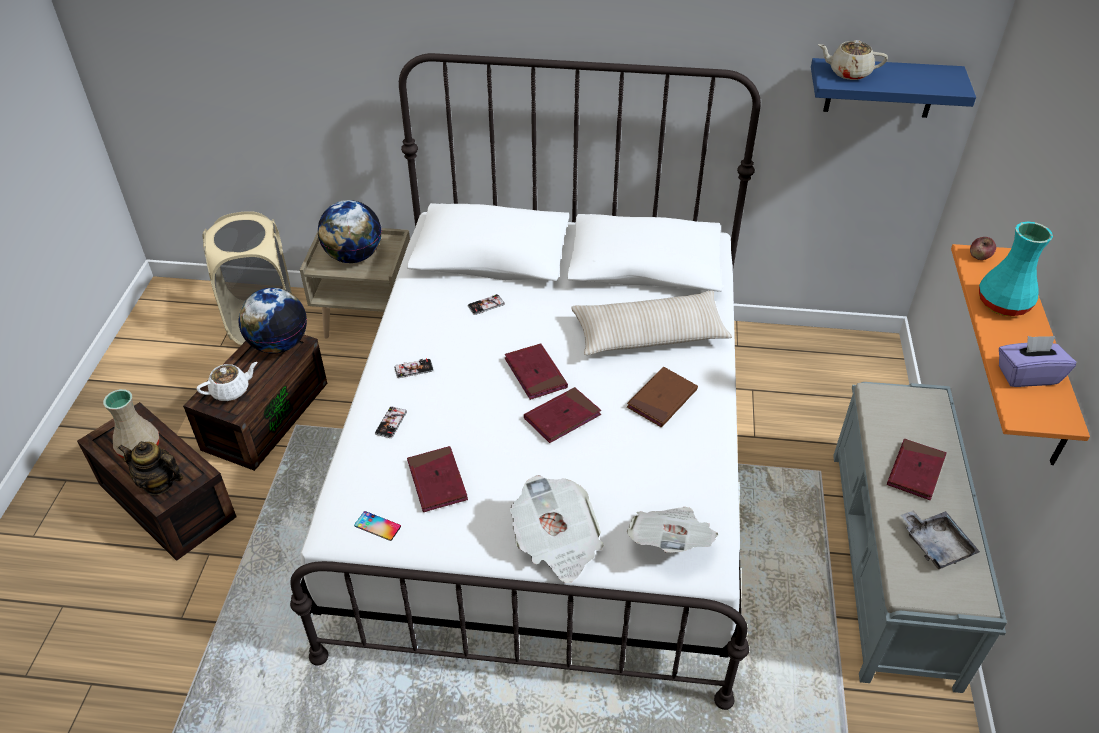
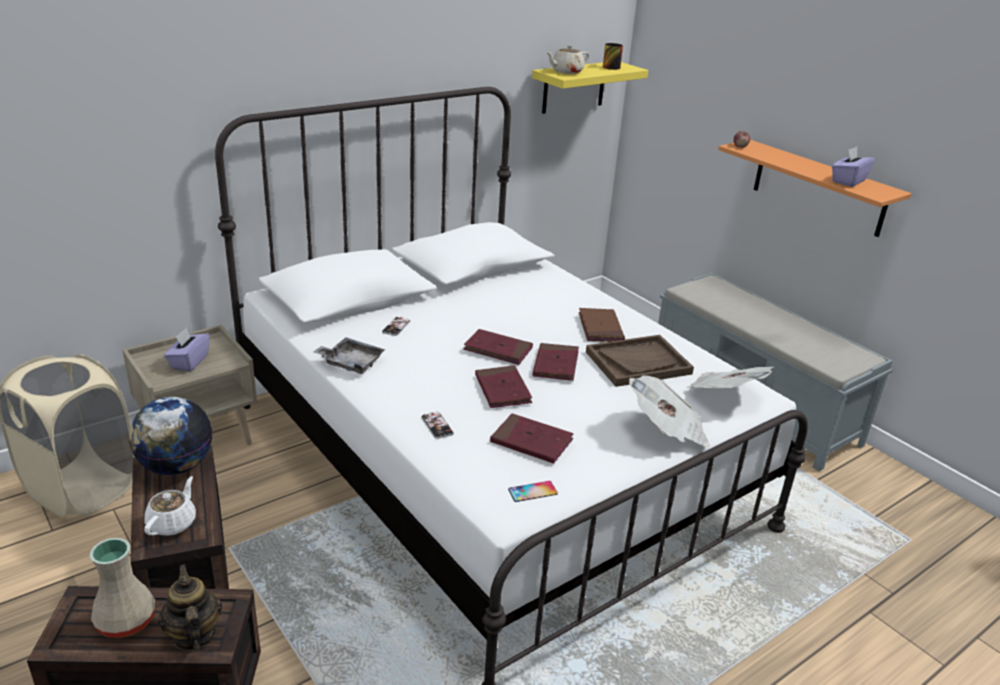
camera: 45 degrees left, 15 degrees down
(159, 483) = (193, 635): teapot -> teapot turned 90 degrees clockwise
(353, 256) = (189, 362): globe -> purple tissue box
(414, 369) = (401, 386): phone -> none
(640, 458) = (638, 363): none -> brown tray
(649, 334) = (537, 299): beige pillow -> none
(881, 88) = (574, 87): blue shelf -> yellow shelf
(915, 471) = (757, 316): red book -> red book (502, 390)
(927, 76) = (608, 66): none -> mug
(936, 544) = (816, 343): grey tray -> grey tray (351, 362)
(1002, 304) = (786, 160): turquoise vase -> none

